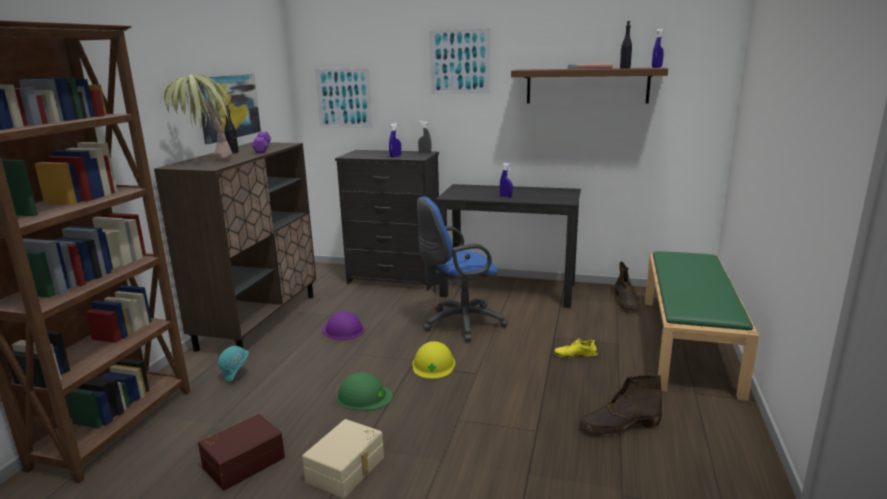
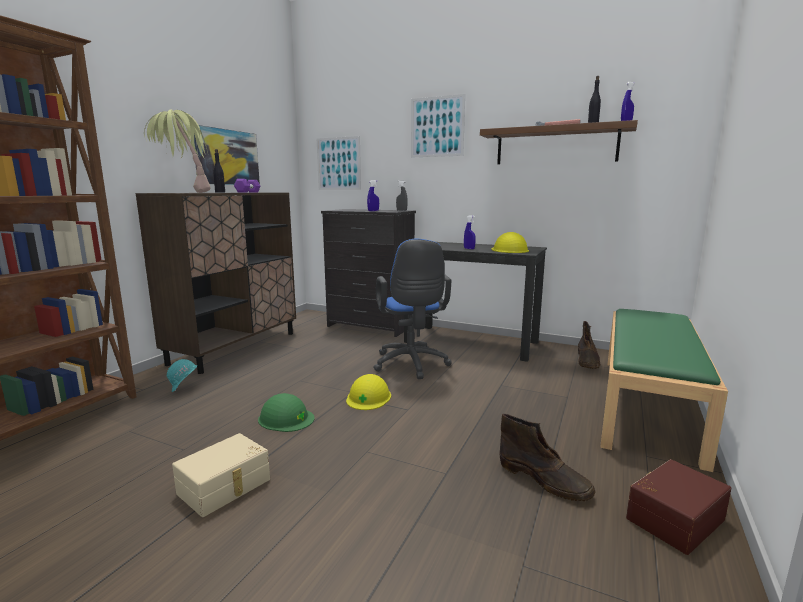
camera: 10 degrees right, 5 degrees down
(243, 461) = (133, 465): brown storage box -> brown storage box (672, 517)
(343, 330) = (301, 361): purple hard hat -> none
(459, 324) = (411, 365): blue office chair -> blue office chair turned 90 degrees counterclockwise
(547, 197) = (509, 250): none -> yellow hard hat
(575, 354) = (517, 402): yellow shoe -> none
(619, 425) = (544, 480): brown boot -> brown boot turned 135 degrees counterclockwise

